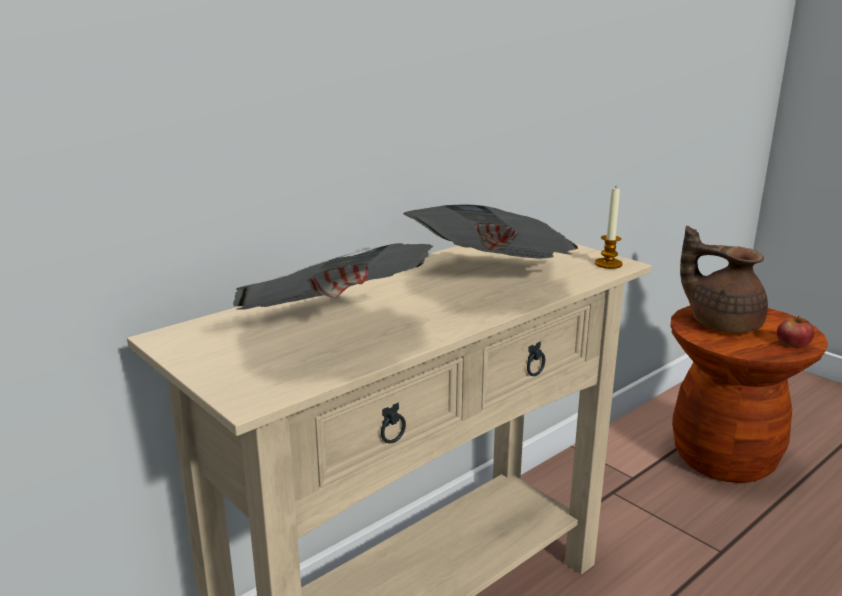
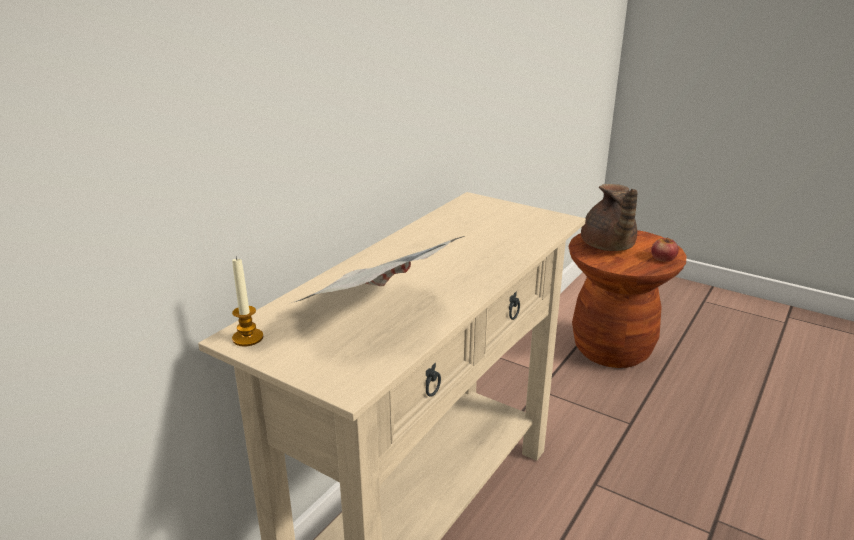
camera: 15 degrees left, 5 degrees up
(494, 280) = (476, 246): newspaper -> none
(608, 264) = (554, 221): candle -> candle (248, 338)
(721, 323) = (607, 247): brown teapot -> brown teapot turned 120 degrees counterclockwise

